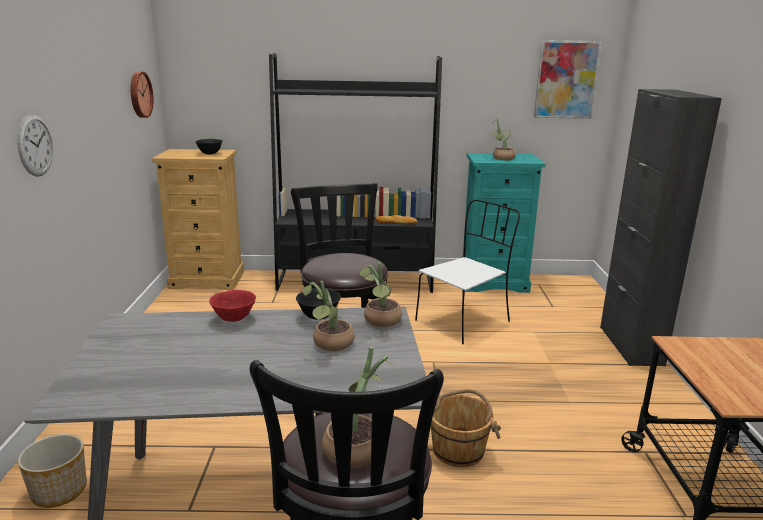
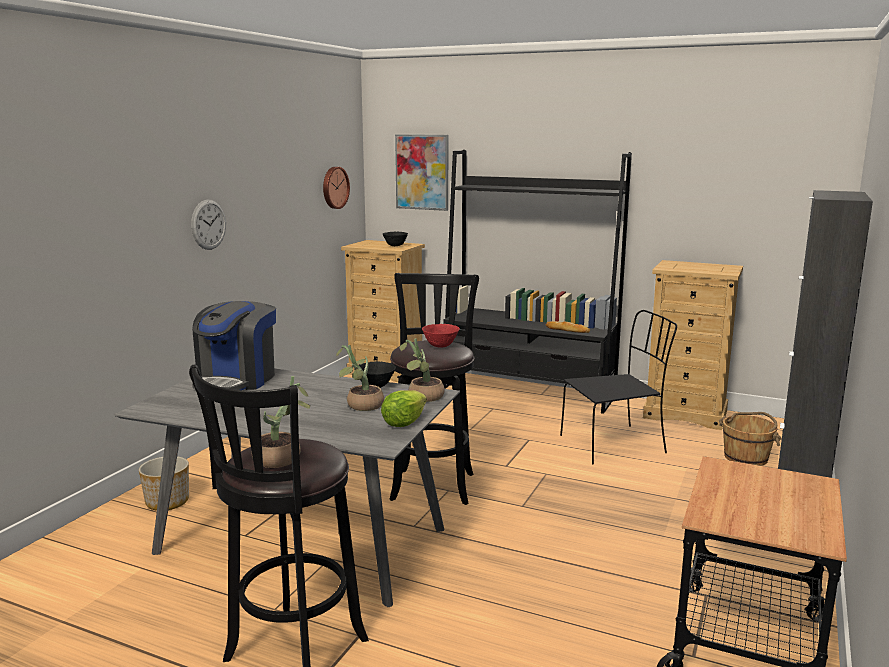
camera: 25 degrees right, 5 degrees down
(150, 336) = (236, 380): none -> coffee machine
(234, 319) = (308, 378): red bowl -> red bowl (441, 346)
(396, 357) = (403, 422): none -> lettuce
(458, 450) = (504, 548): brown bucket -> brown bucket (746, 457)
(464, 320) = (614, 444): white chair -> black chair
(493, 282) = (685, 414): turquoise dresser -> beige dresser
(500, 158) = (692, 267): potted plant -> none
(566, 80) = (786, 180): picture -> picture (422, 172)

